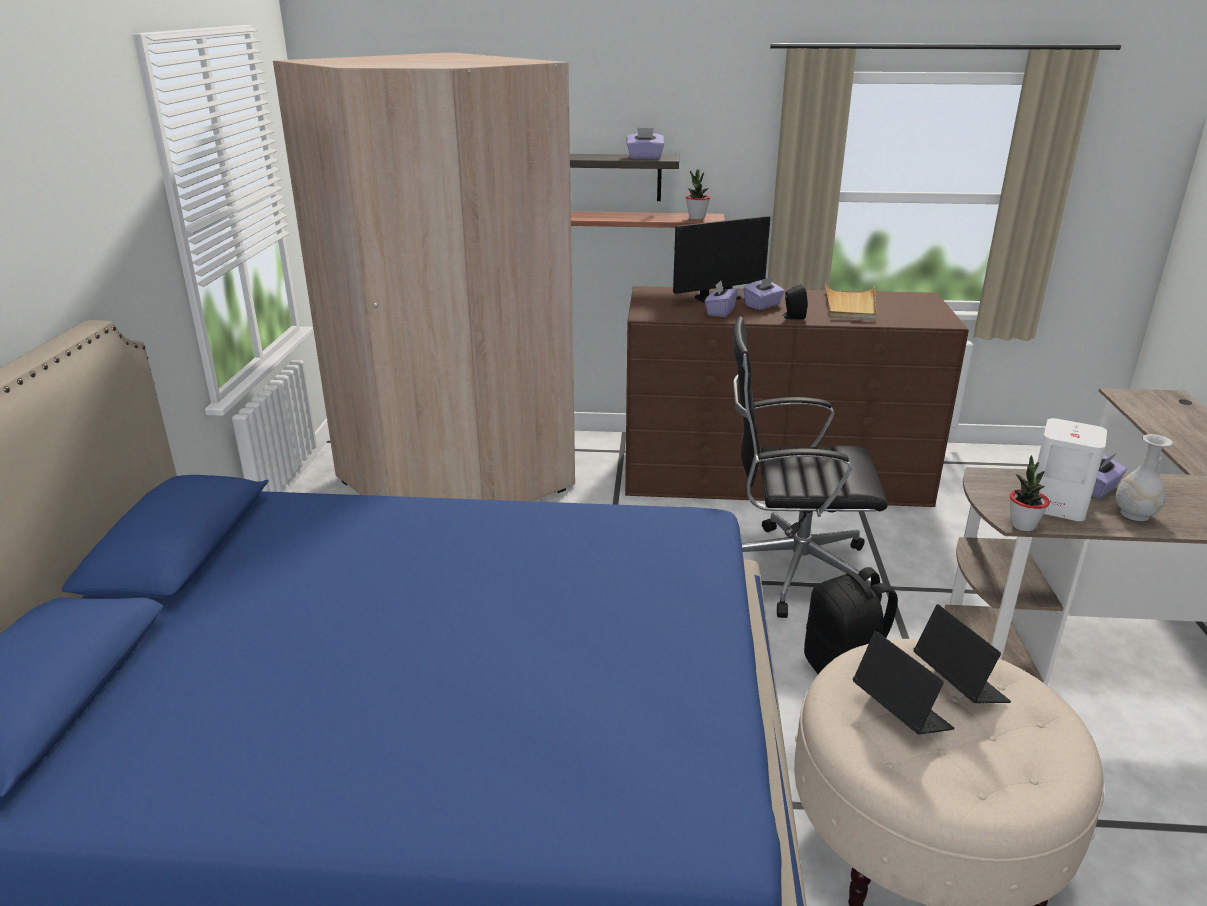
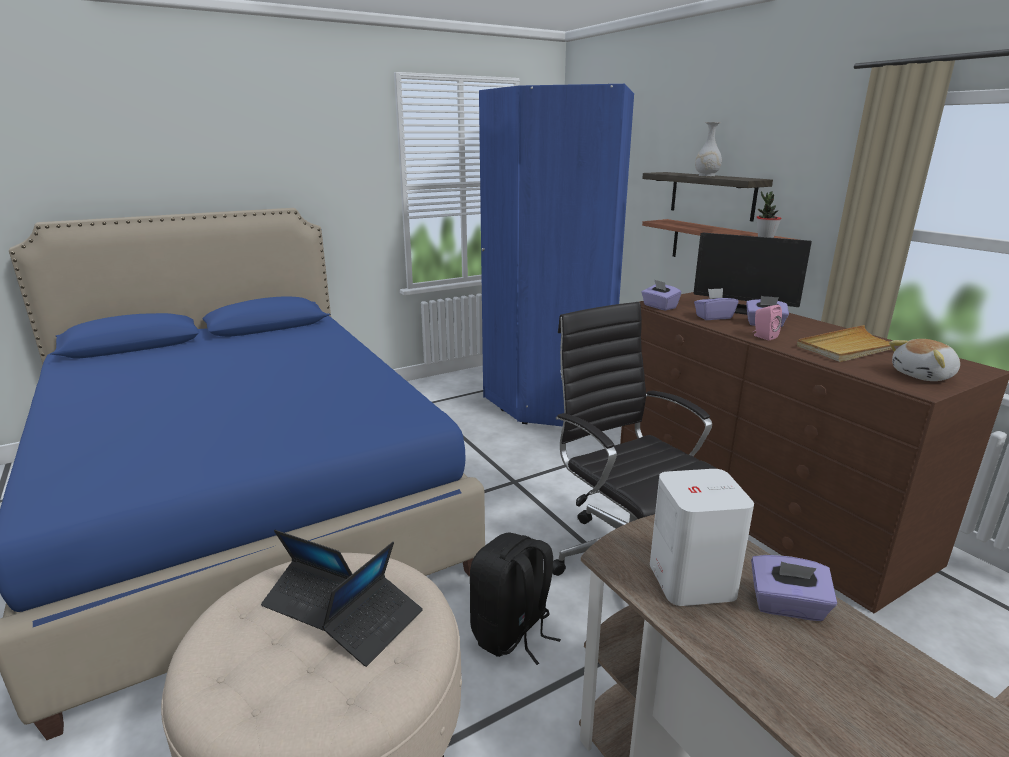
camera: 55 degrees right, 5 degrees down
(456, 478) = (550, 397): beige wardrobe -> blue wardrobe
(644, 157) = (733, 178): purple tissue box -> purple tissue box (659, 306)
(793, 317) = (763, 336): black speaker -> pink speaker
(900, 712) = (310, 601): laptop -> laptop turned 90 degrees clockwise
(924, 312) = (924, 376): none -> plush toy
(1022, 525) = (609, 564): potted plant -> none
(1134, 514) = (757, 649): white vase -> white vase (706, 175)

